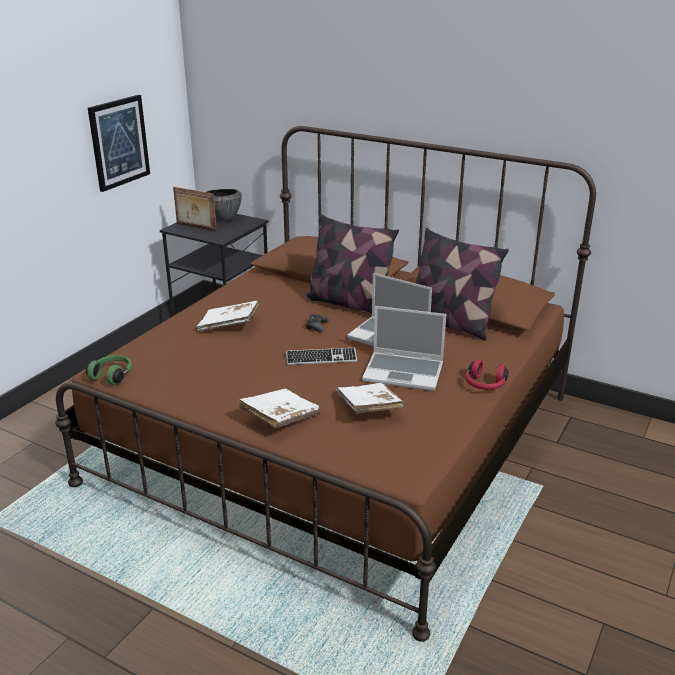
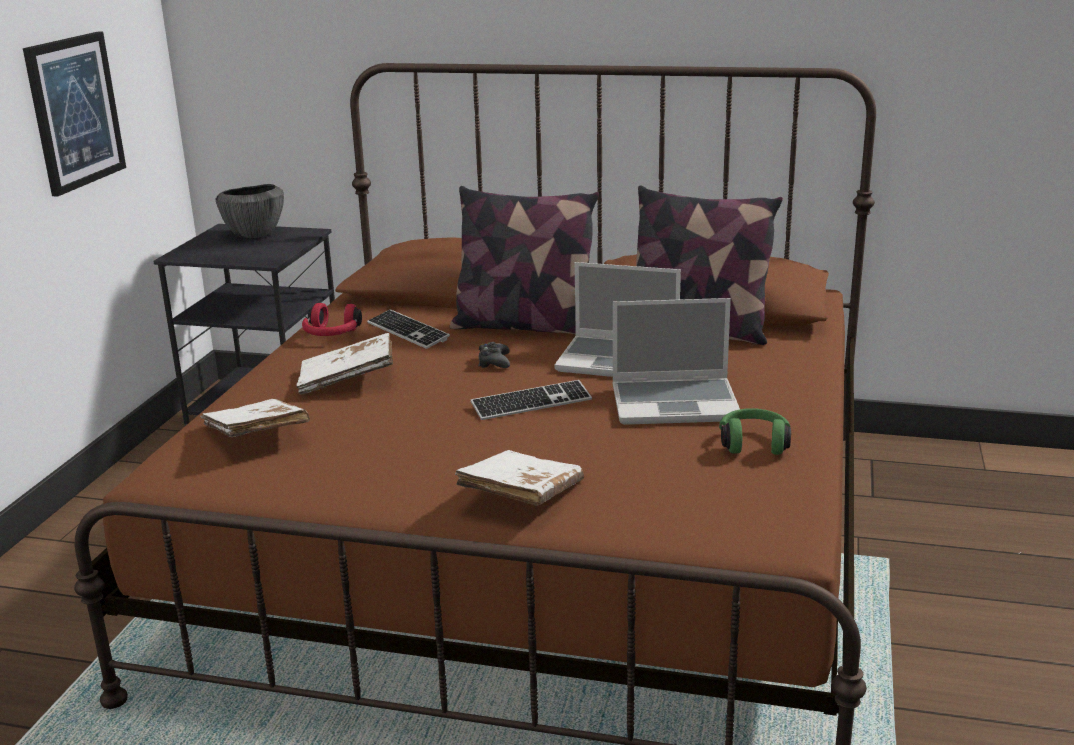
camera: 15 degrees left, 5 degrees down
(112, 375) = (183, 481): green headphones -> green headphones (754, 443)
(196, 227) = (215, 250): picture frame -> none
(280, 297) = (407, 331): none -> keyboard
(369, 409) = (656, 460): white book -> white book (256, 436)
(484, 385) = (808, 402): red headphones -> red headphones (331, 335)

